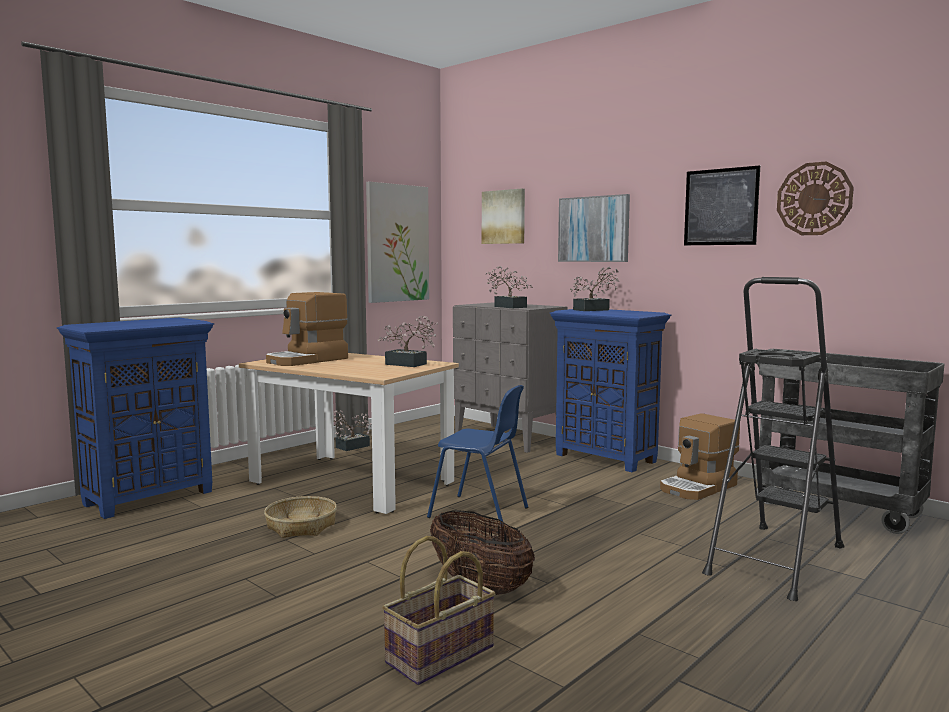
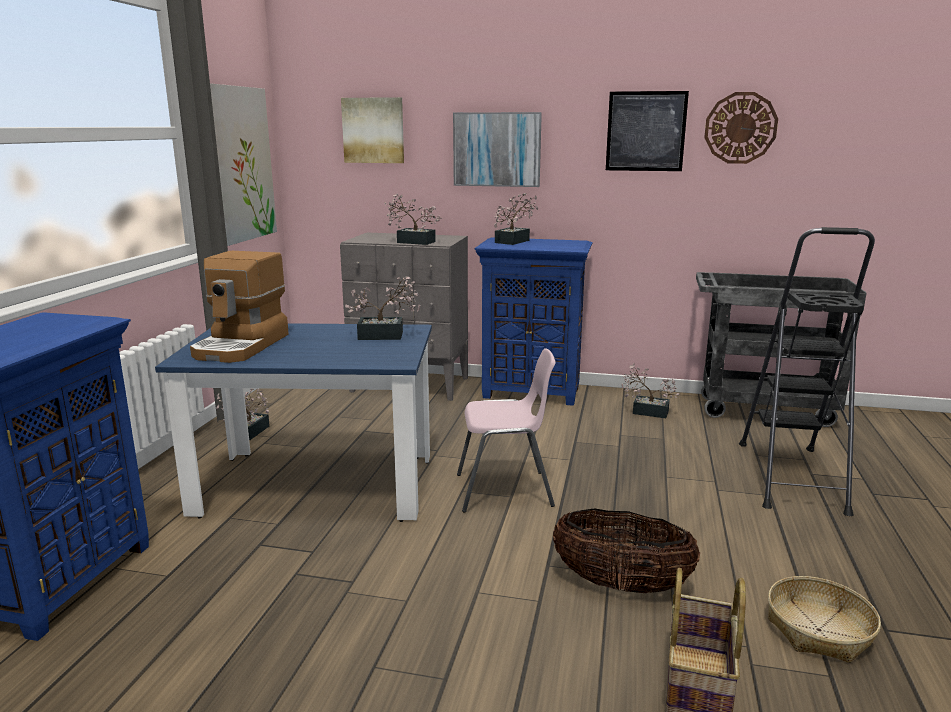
camera: 30 degrees left, 10 degrees up
(301, 526) = (340, 566): basket -> basket (819, 630)
(351, 482) = (317, 485): beige dining table -> blue dining table
(480, 513) = (505, 491): blue chair -> pink chair
(698, 487) = (646, 411): coffee machine -> potted plant

